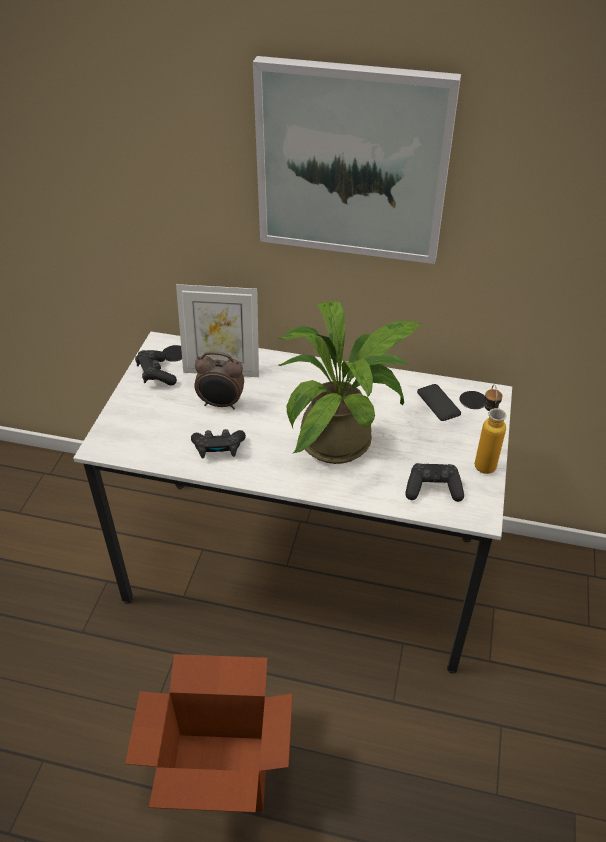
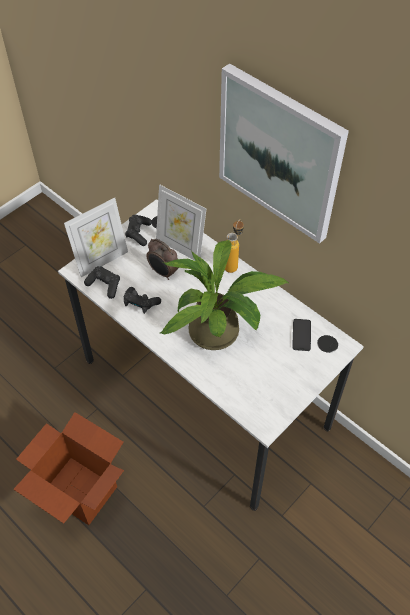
camera: 30 degrees right, 10 degrees up
(128, 422) = (101, 261): none -> picture frame
(433, 489) = (249, 393): black game controller -> black game controller (104, 285)
(483, 459) = (298, 389): bottle -> bottle (233, 263)

